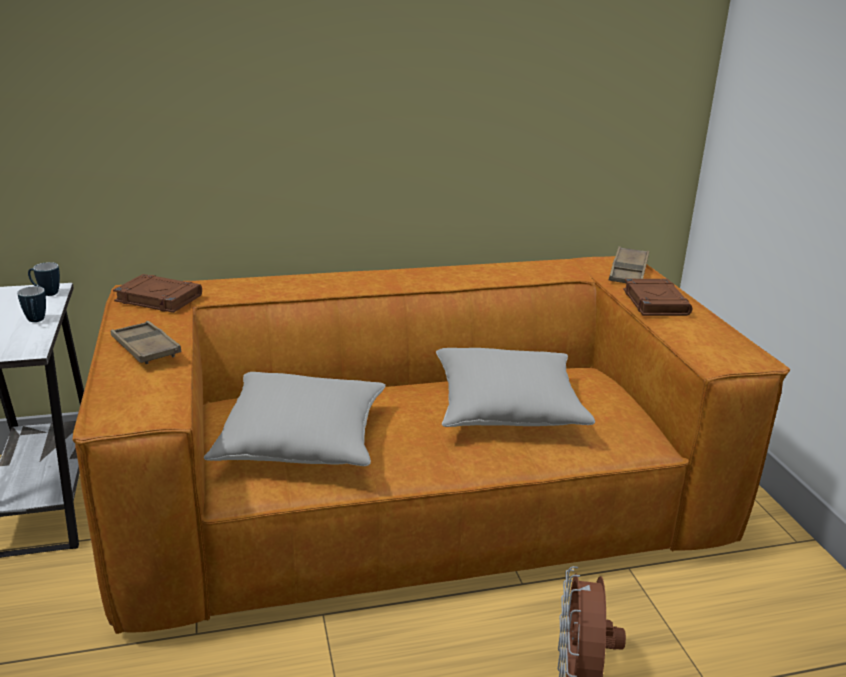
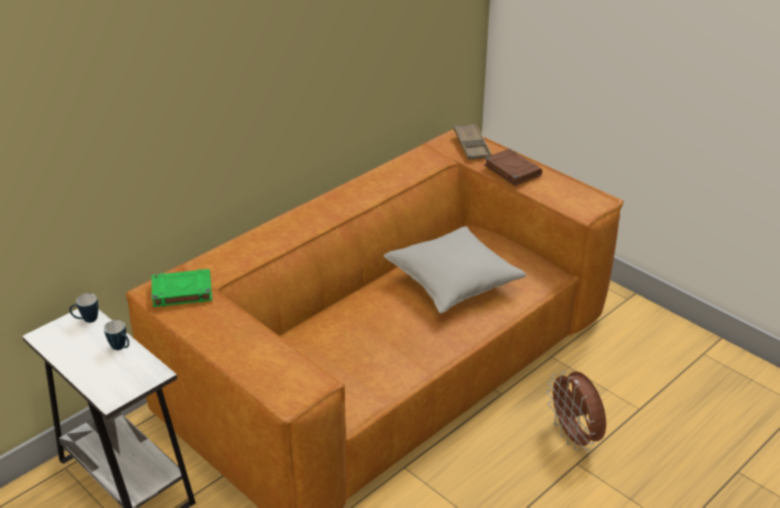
camera: 30 degrees left, 10 degrees up
(145, 348) = (236, 338): brown tray -> none
(157, 298) = (181, 292): brown book -> green book
(302, 441) = (352, 359): grey pillow -> none

